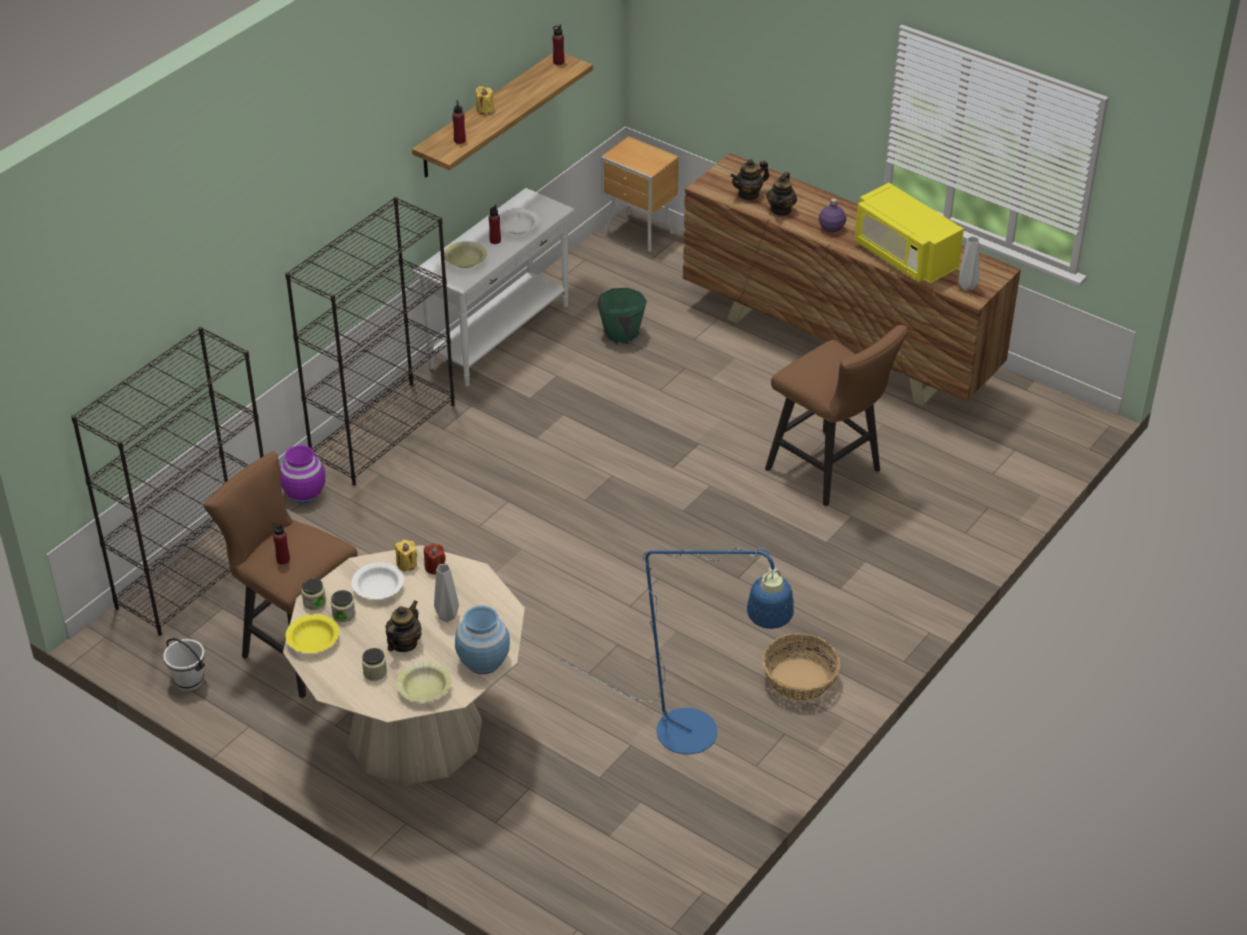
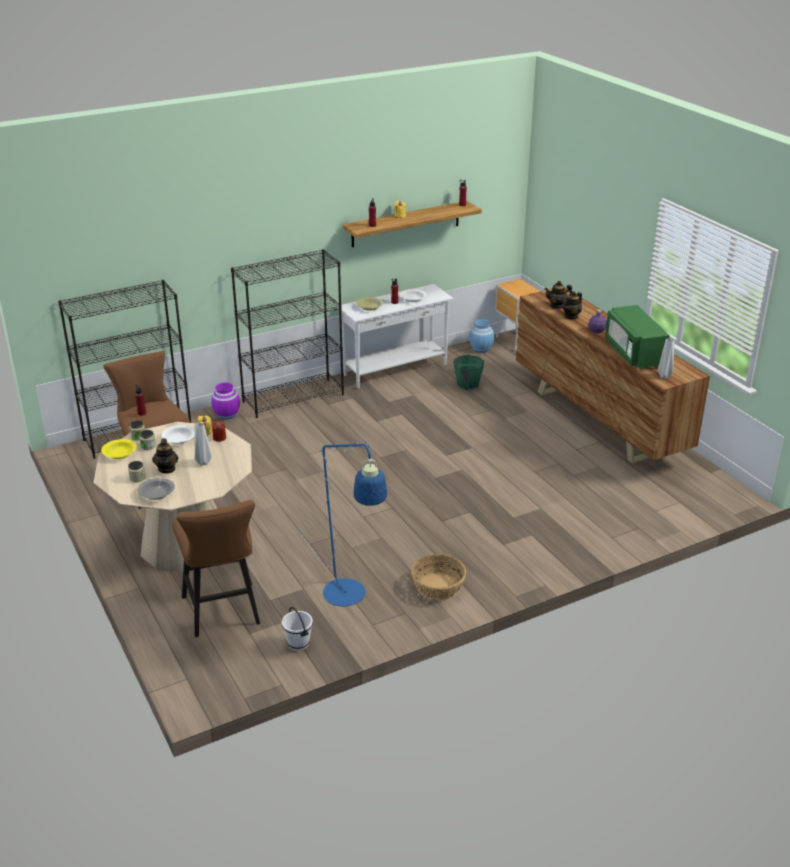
camera: 25 degrees right, 10 degrees down
(189, 680) = (89, 483): white bucket -> white bucket (299, 644)
(404, 643) = (167, 469): teapot -> teapot turned 120 degrees clockwise
(425, 688) = (157, 493): yellow bowl -> grey bowl
(483, 661) = (202, 490): blue vase -> blue vase (481, 349)
(829, 473) = (543, 482): brown stool -> brown stool (223, 614)
(904, 256) = (633, 353): yellow microwave -> green microwave

